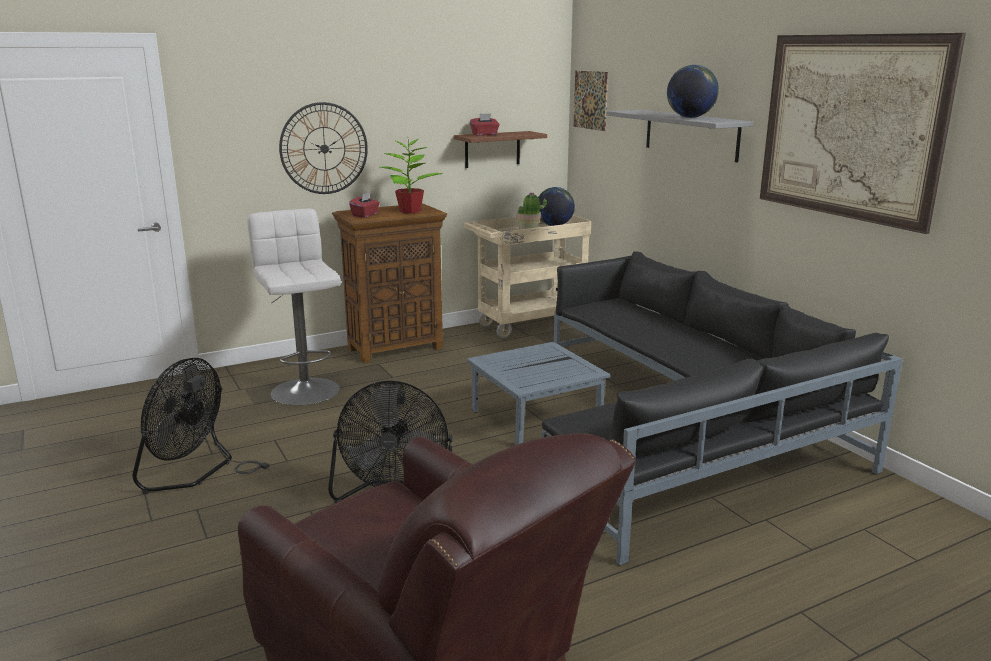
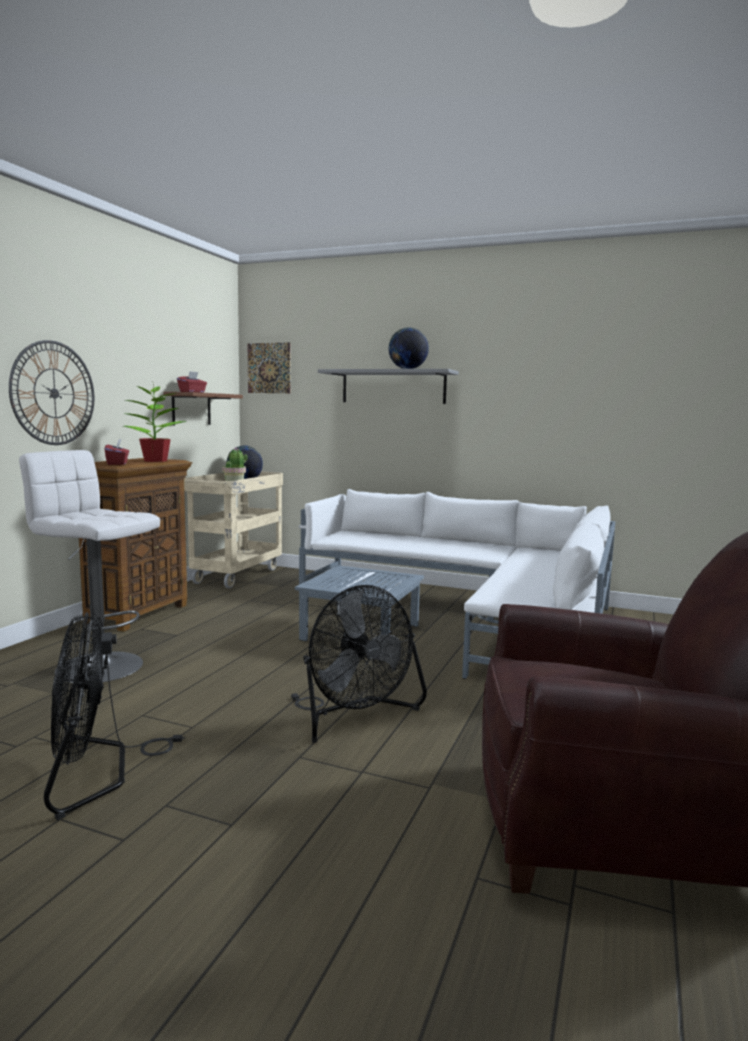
camera: 40 degrees left, 10 degrees down
(659, 430) = (457, 618): black sofa -> white sofa
(849, 127) = (547, 368): picture -> none

